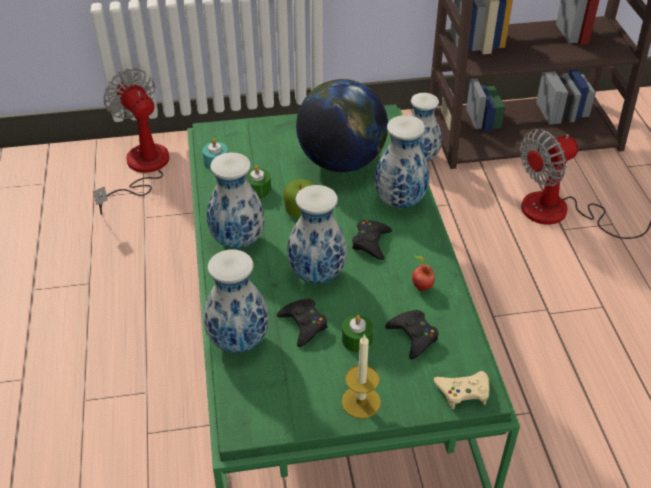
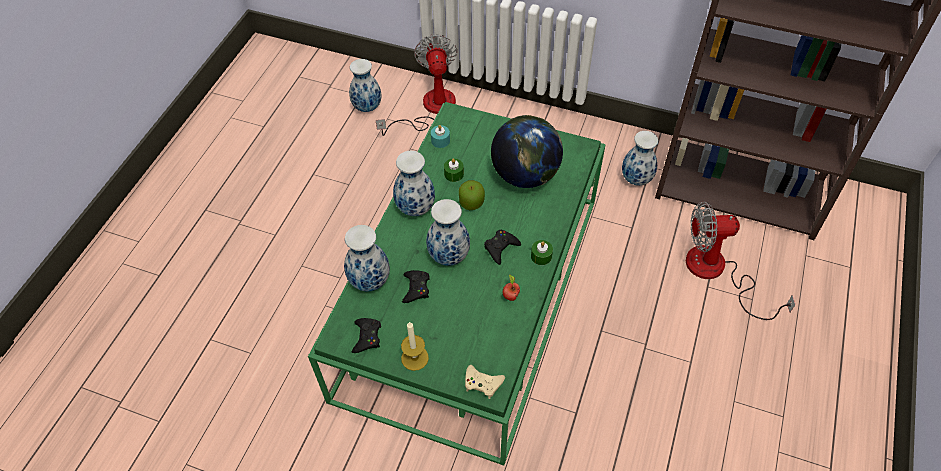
camera: 30 degrees right, 10 degrees up
(357, 340) = (441, 315): green candle -> green candle (541, 256)
(399, 201) = (543, 224): vase -> vase (367, 107)
(413, 336) = (479, 329): black game controller -> black game controller (367, 337)

